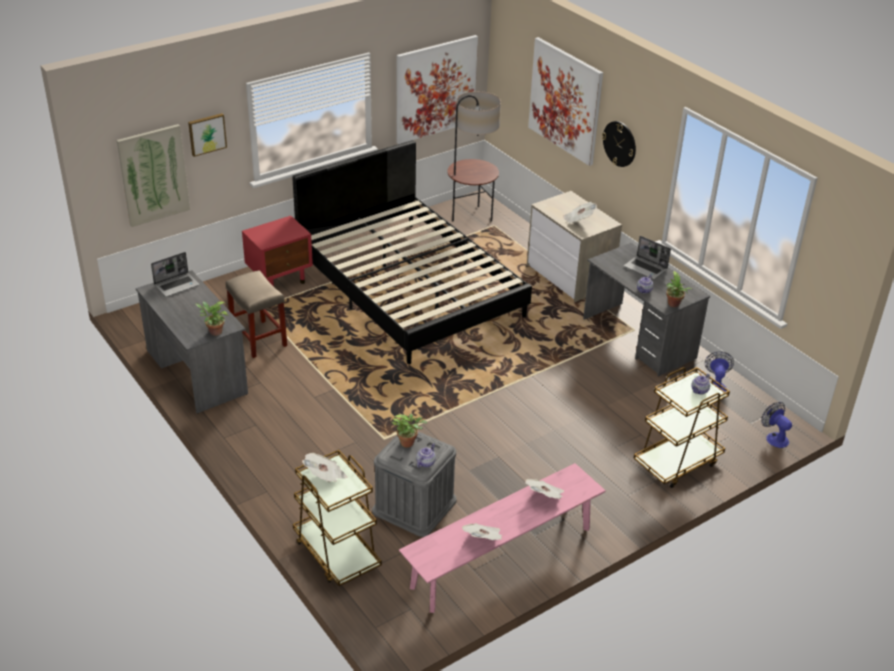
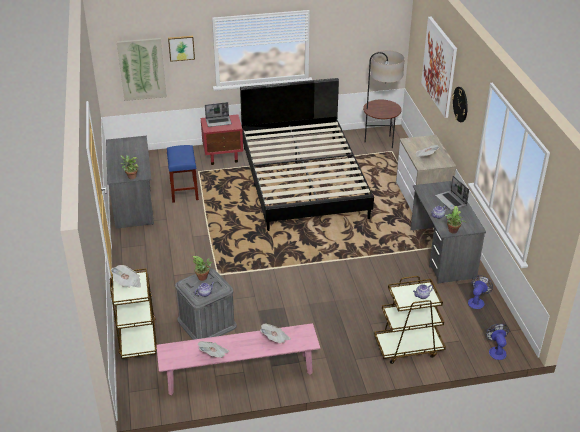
camera: 25 degrees right, 0 degrees up
(177, 285) = (131, 143): laptop -> laptop (218, 122)
(259, 339) = (184, 191): beige stool -> blue stool
(435, 89) = (363, 44): picture -> none

